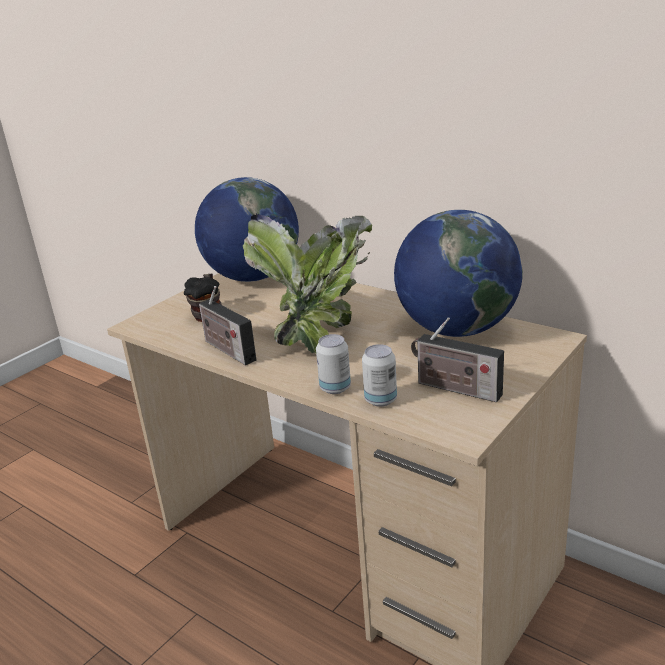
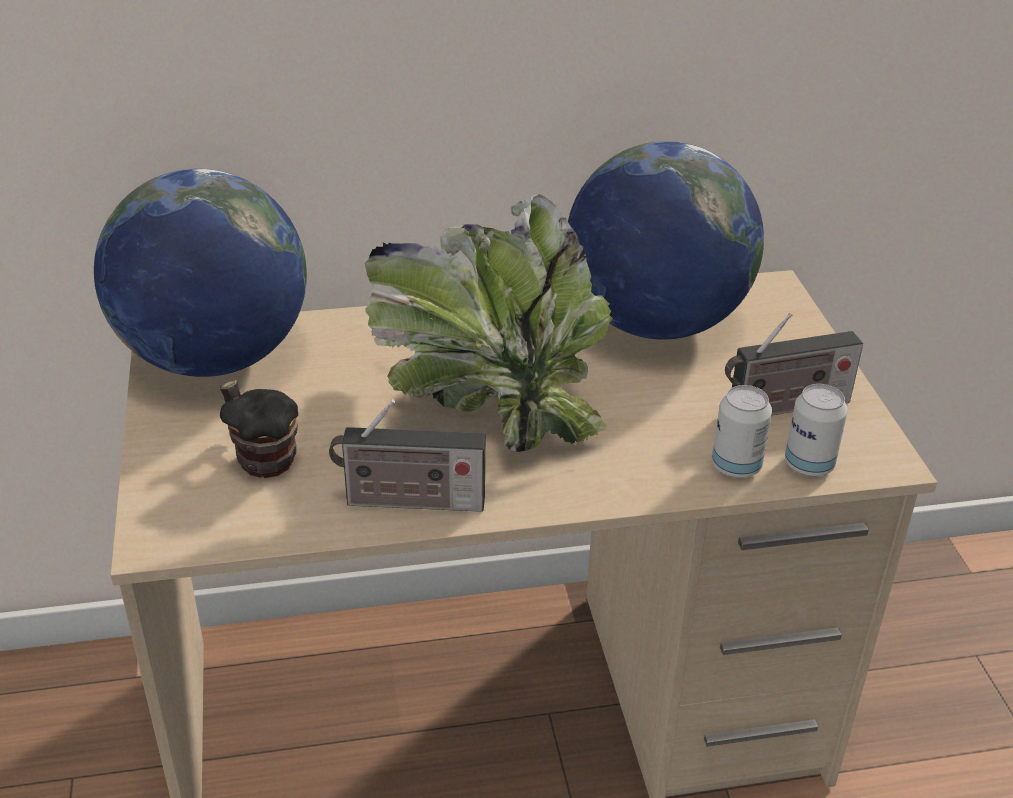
camera: 50 degrees left, 10 degrees up
(335, 388) = (659, 480): can -> can (809, 465)

